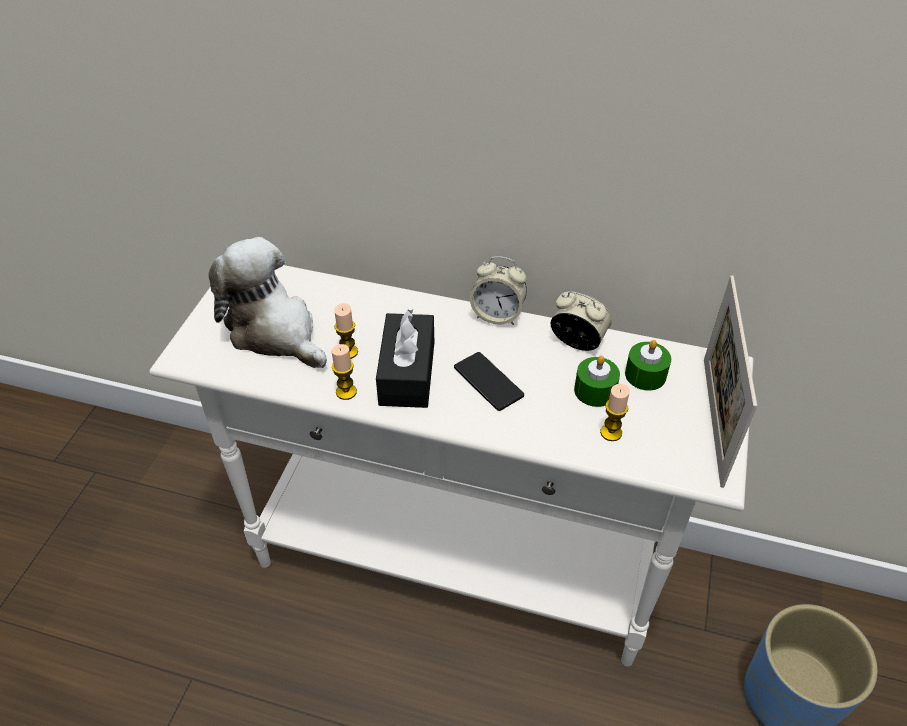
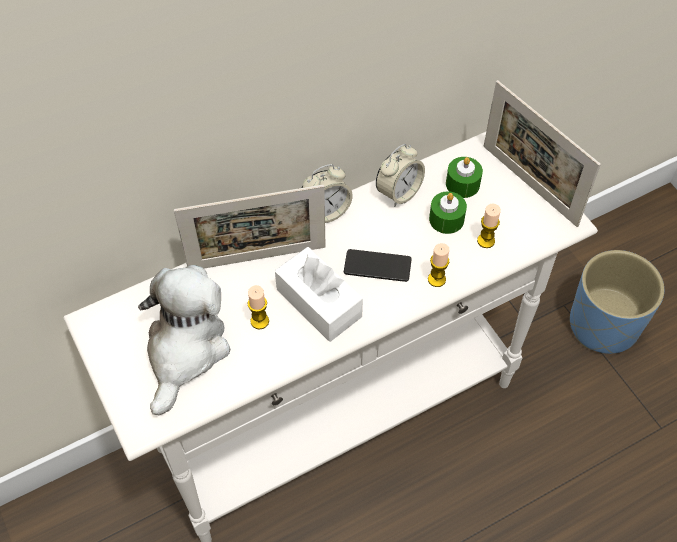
camera: 45 degrees left, 10 degrees up
(274, 331) = (185, 349): plush toy -> plush toy turned 105 degrees clockwise
(346, 392) = (296, 350): candle -> candle (436, 279)
(403, 310) = (257, 258): none -> picture frame
(407, 373) = (319, 303): black tissue box -> white tissue box
(577, 342) = (398, 192): alarm clock -> alarm clock turned 150 degrees clockwise

